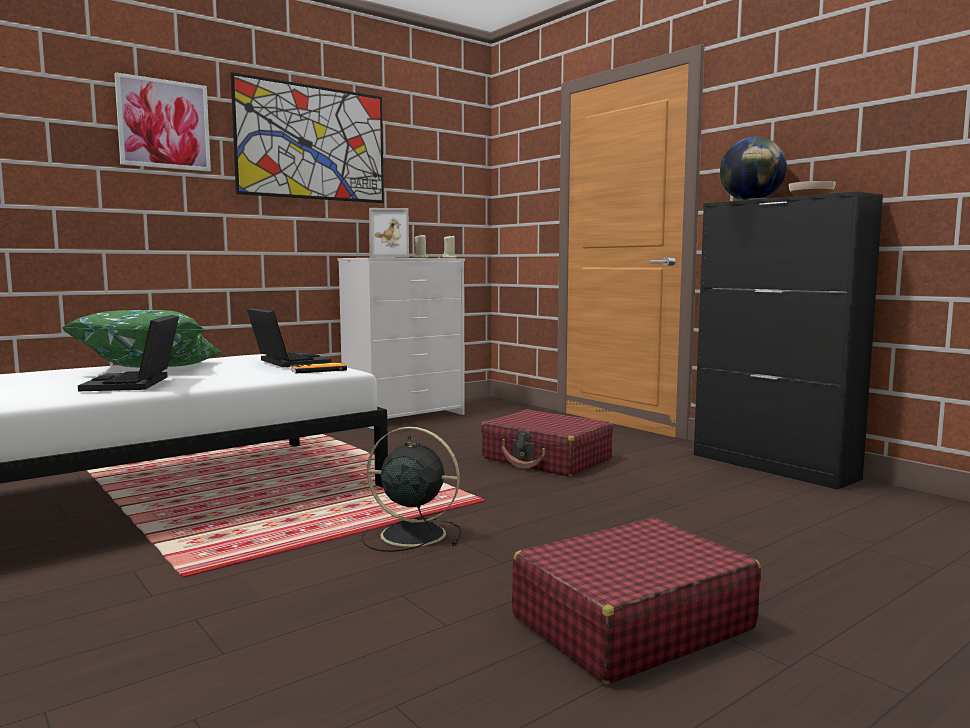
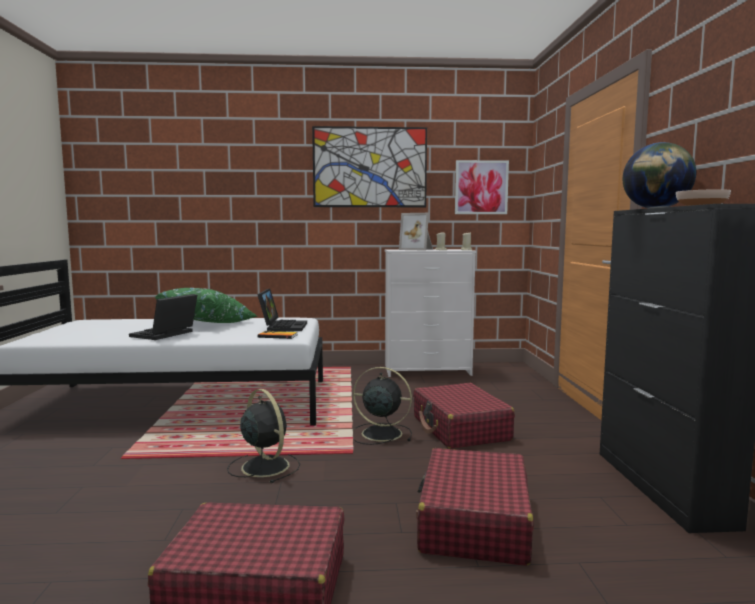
camera: 35 degrees right, 0 degrees up
(164, 124) = (268, 165): picture -> picture (481, 187)
(476, 479) = (380, 433): none -> black fan
(699, 522) = (474, 522): none -> red suitcase

